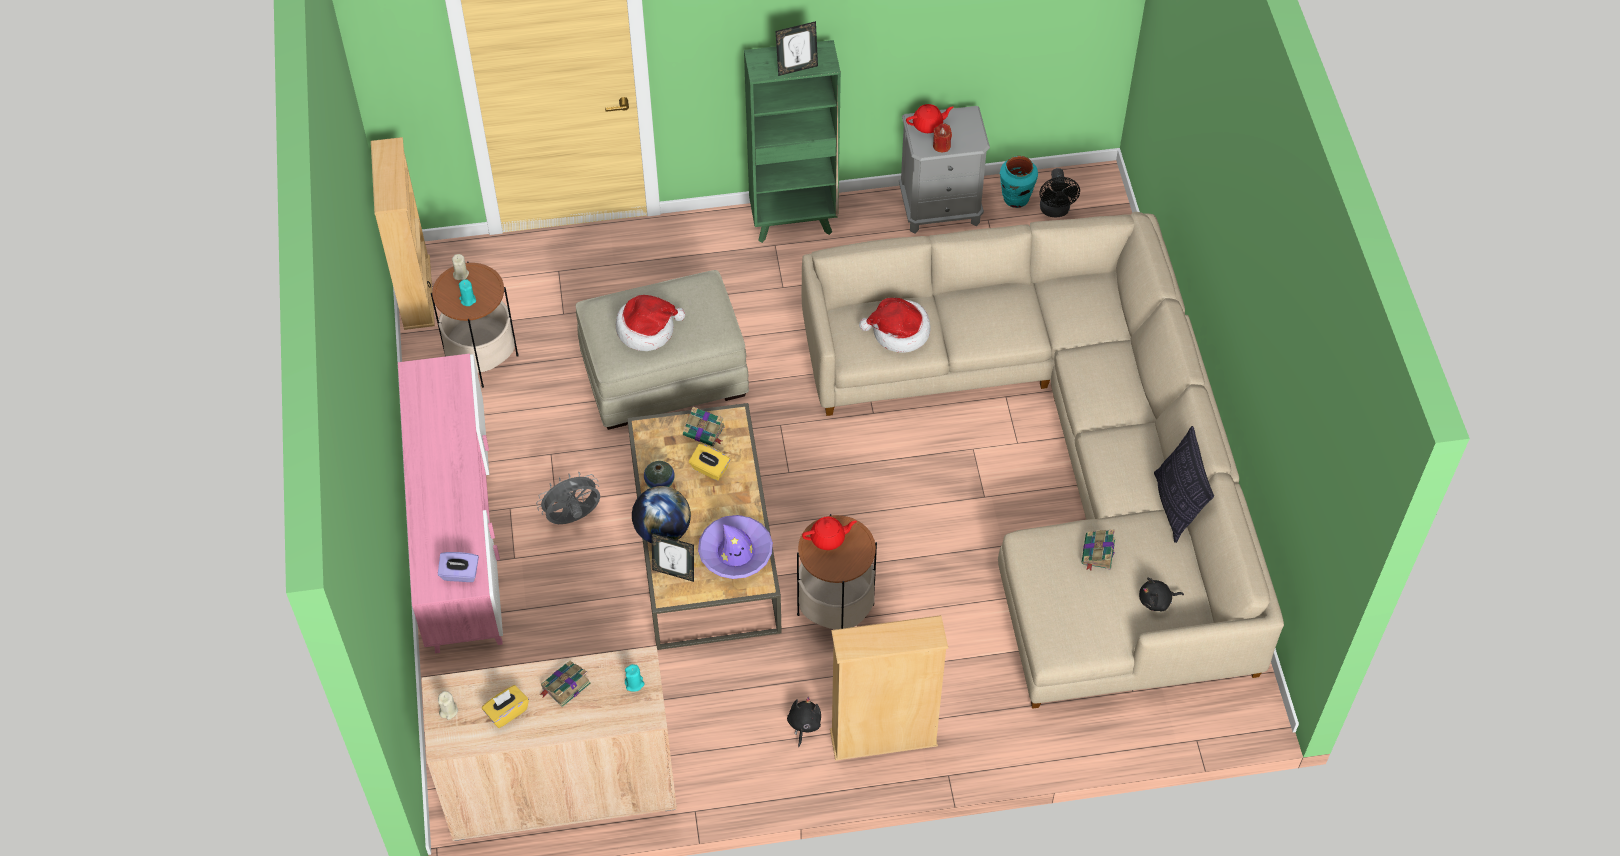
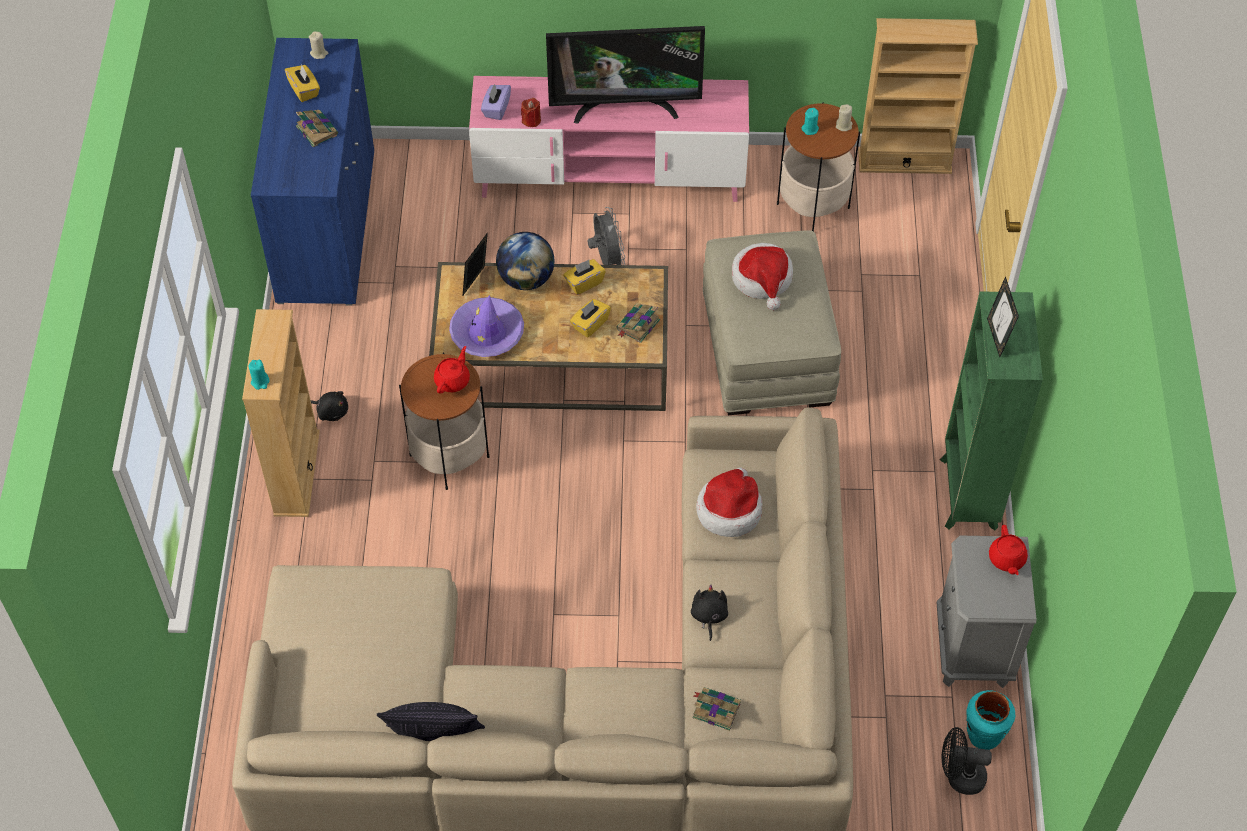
camera: 100 degrees right, 0 degrees up
(445, 460) = (625, 106): none -> television
(561, 786) = (327, 226): beige cabinet -> blue cabinet
(634, 683) = (302, 177): turquoise candle -> turquoise candle (260, 382)
(659, 482) = (584, 283): vase -> yellow tissue box
(828, 538) = (453, 380): red teapot -> red teapot turned 150 degrees counterclockwise
(941, 145) = (971, 567): red candle -> red candle (531, 120)
(1098, 553) = (392, 642): book -> book (715, 709)
(1157, 601) = (319, 687): black plush toy -> black plush toy (708, 616)

